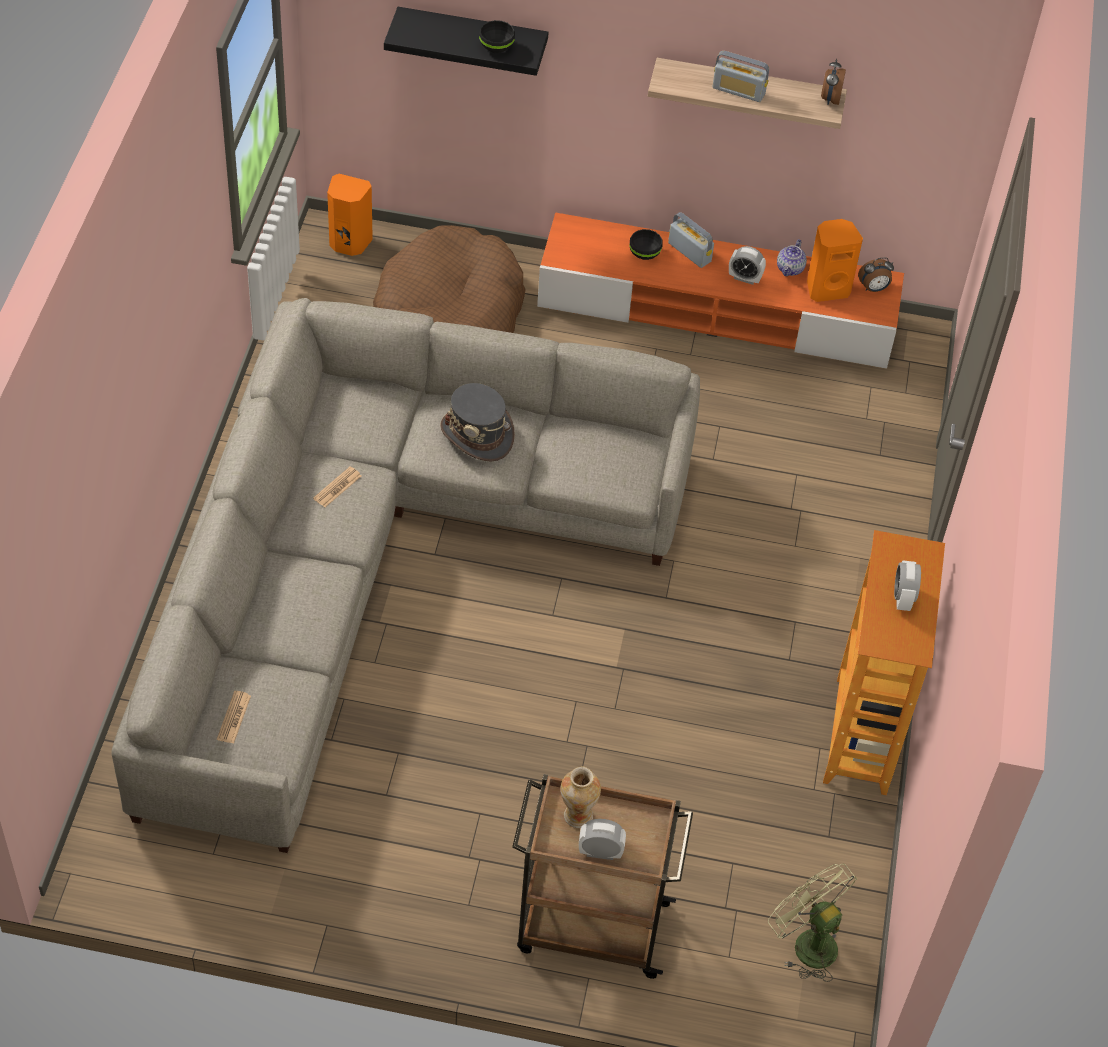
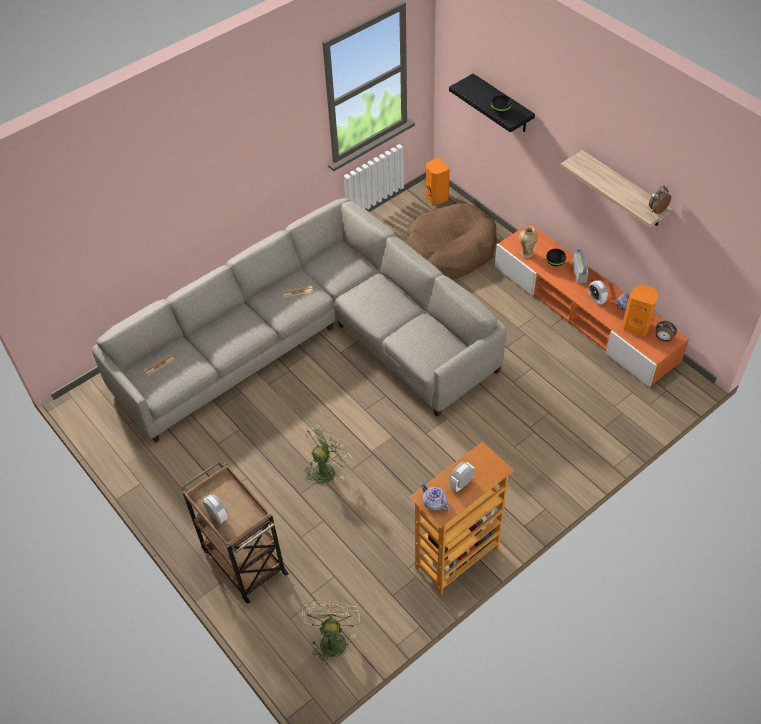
camera: 45 degrees right, 0 degrees up
(477, 434) = (381, 301): grey hat -> none
(577, 816) = (224, 492): vase -> vase (526, 253)
(579, 730) = (326, 469): none -> green fan
(738, 91) = (609, 184): radio -> none
(895, 642) = (434, 503): none -> teapot

